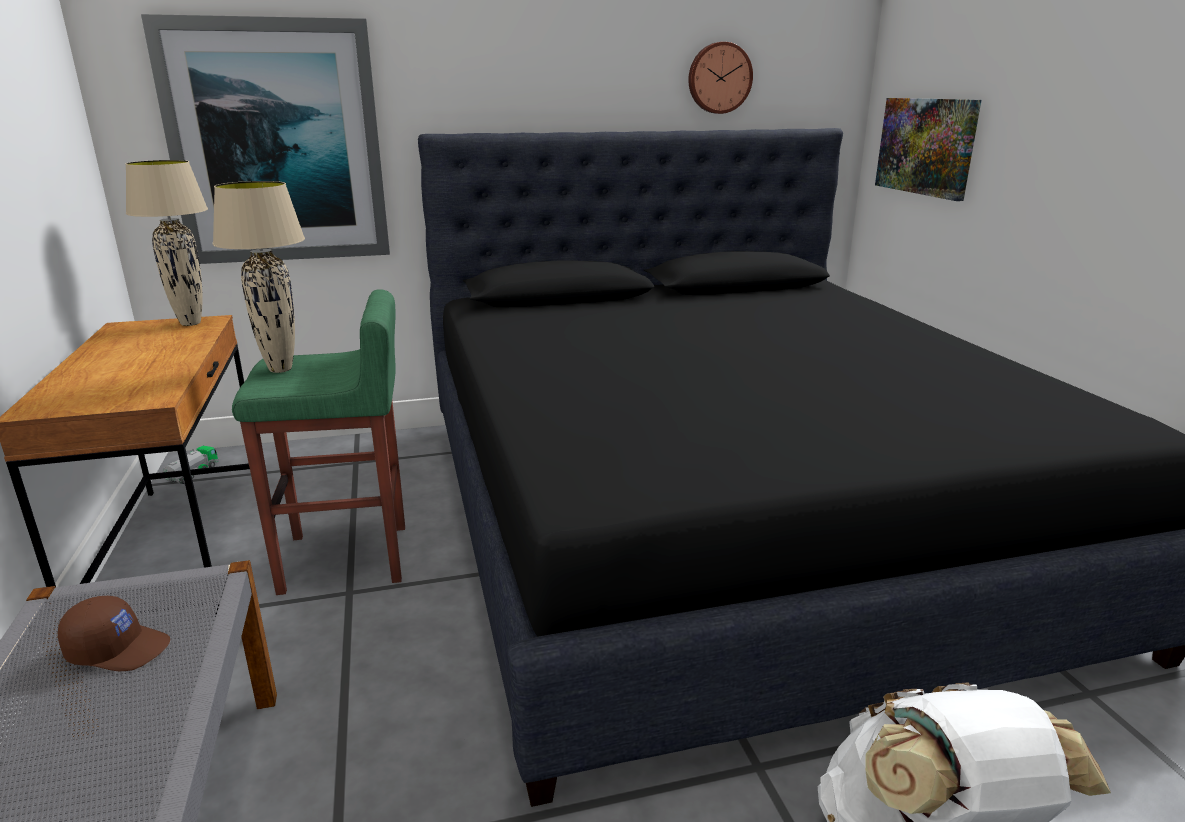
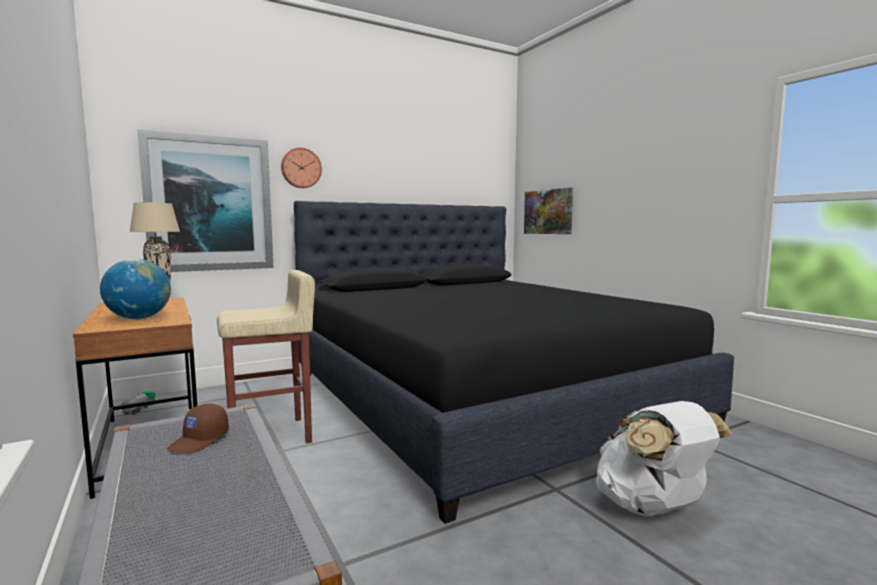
camera: 15 degrees left, 15 degrees down
(116, 380) = (139, 318): none -> globe
(119, 648) = (200, 441): brown cap -> brown cap turned 120 degrees clockwise
(280, 369) = (238, 313): beige table lamp -> none
(347, 559) = (271, 436): green stool -> beige stool
(719, 78) = (445, 181): wall clock -> wall clock (301, 168)

